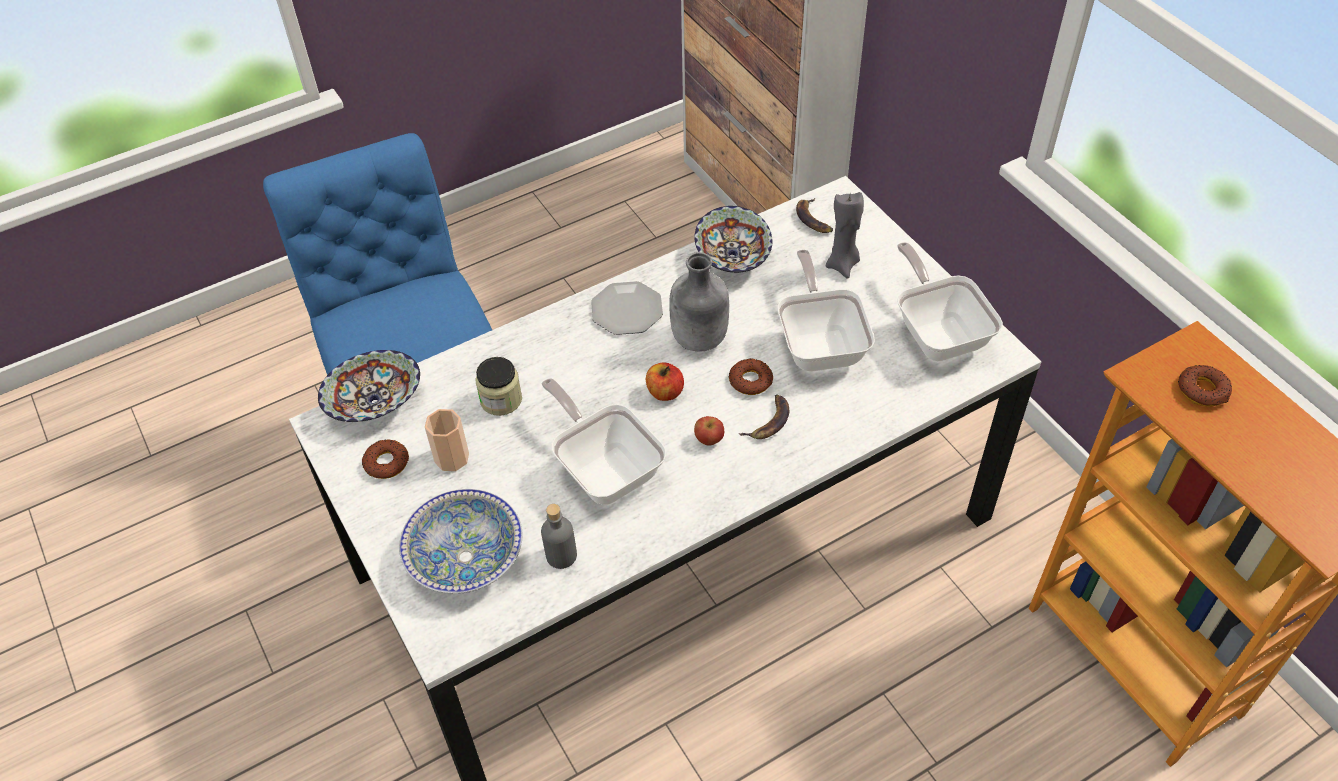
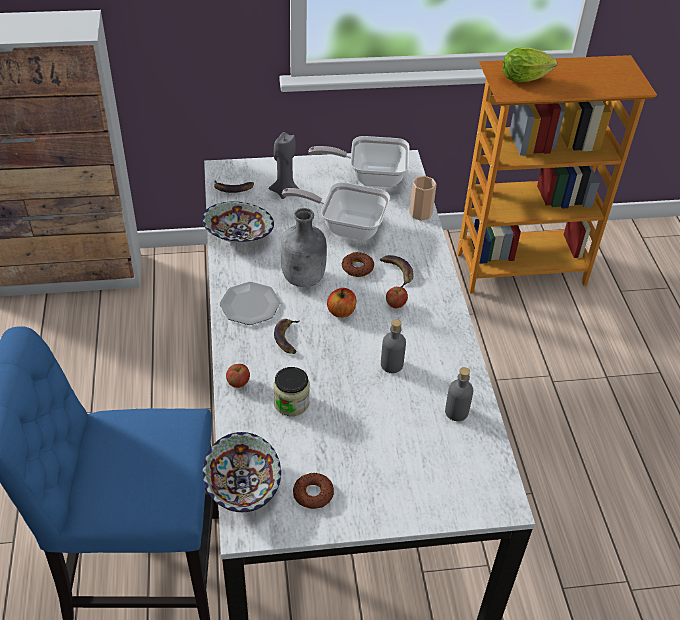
camera: 70 degrees left, 5 degrees down
(452, 458) = (332, 449): cup -> cup (420, 213)
(465, 557) = (432, 467): bowl -> none
(507, 346) = (238, 383): none -> apple
(594, 361) = (287, 338): none -> banana
(605, 468) = (391, 364): frying pan -> grey bottle
(1202, 390) = (527, 79): donut -> lettuce

